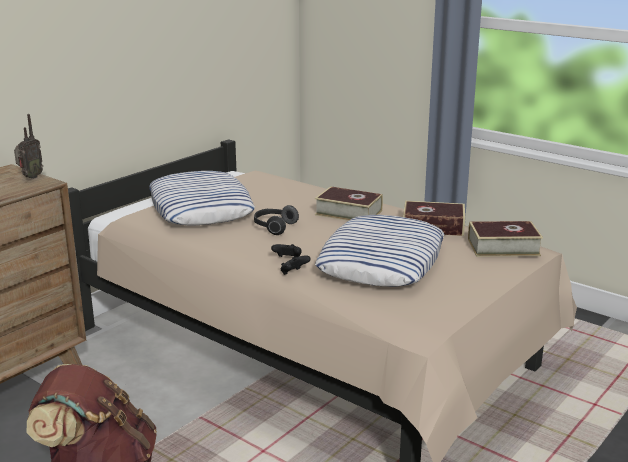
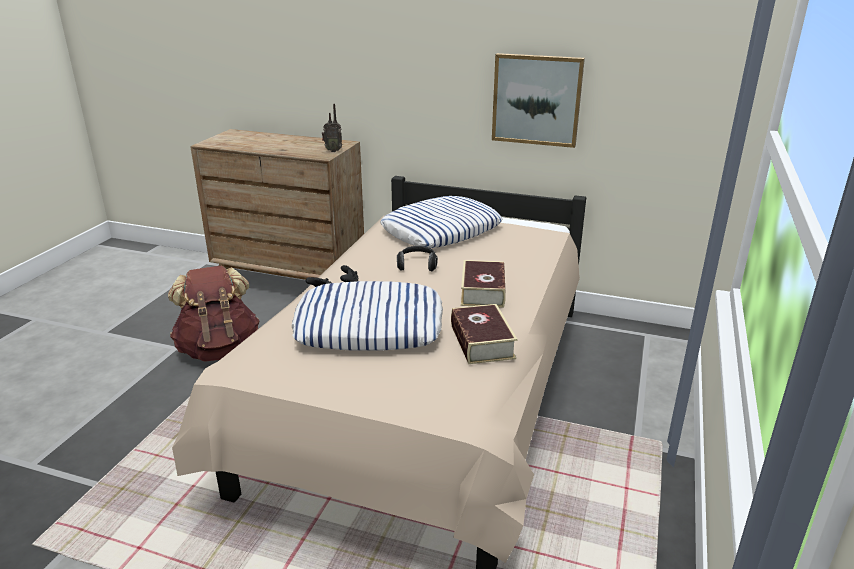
camera: 70 degrees right, 5 degrees up
(177, 59) = (536, 100): none -> picture
(503, 247) = (452, 394): book -> none

